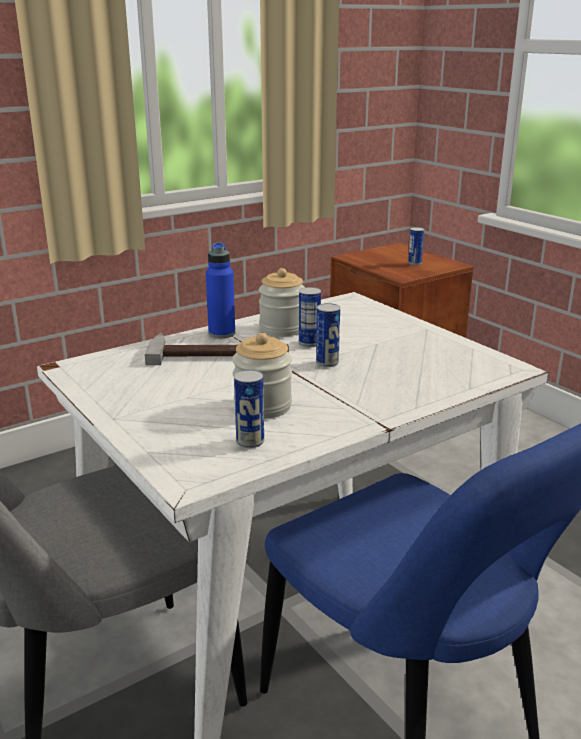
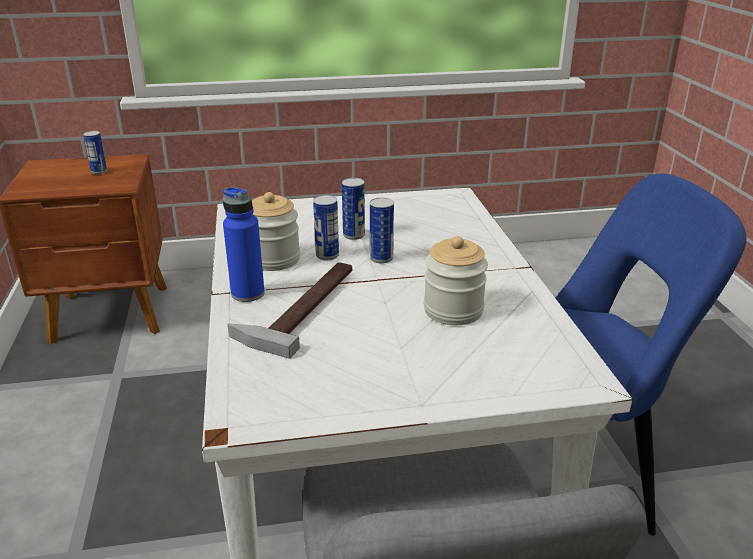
camera: 65 degrees left, 5 degrees up
(250, 442) = (523, 332): can -> can (354, 235)

